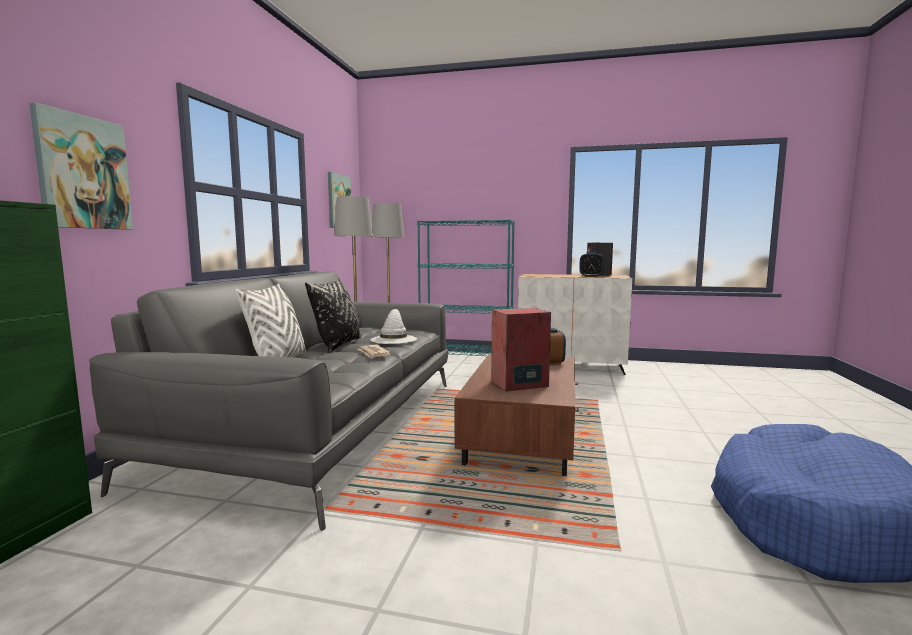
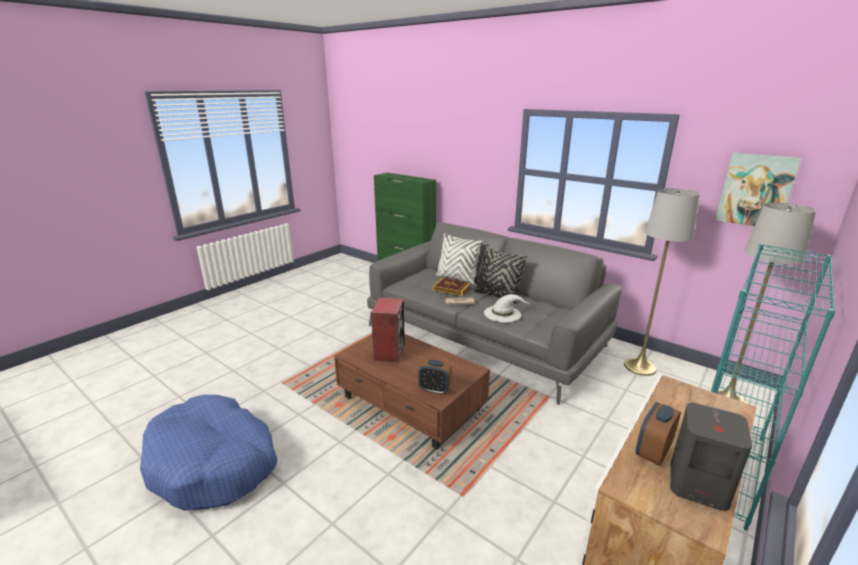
camera: 115 degrees right, 15 degrees up
(83, 172) = (466, 166): picture -> none
(329, 359) = (452, 289): none -> book

